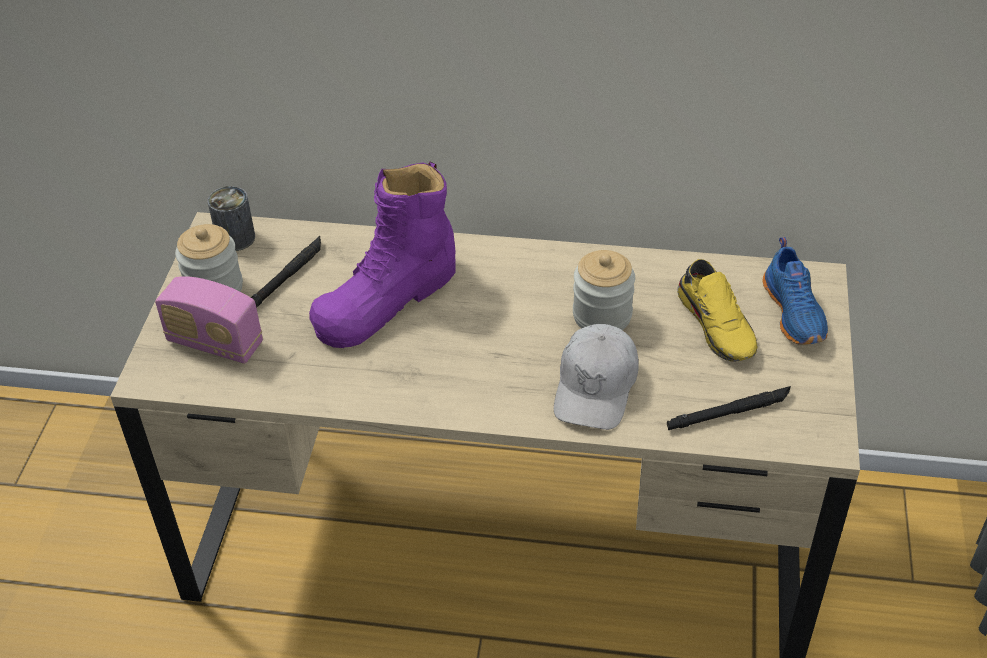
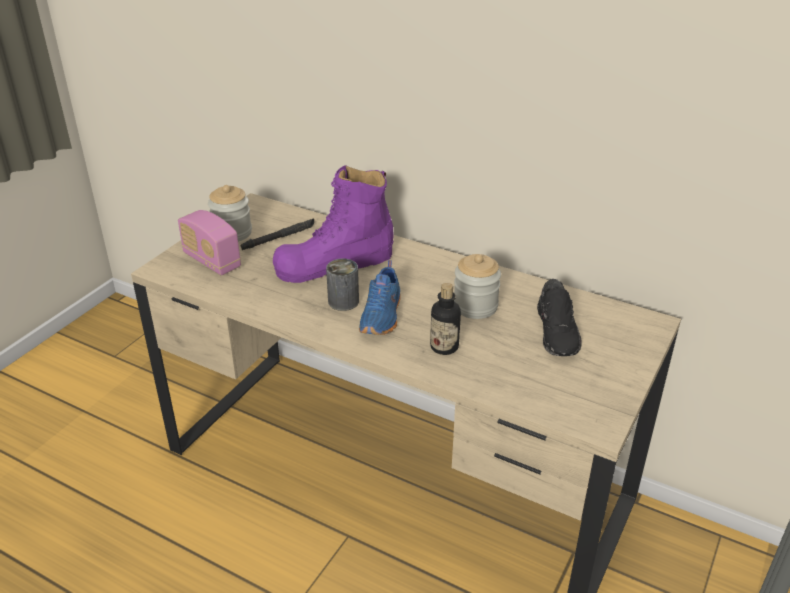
camera: 20 degrees right, 10 degrees down
(236, 238) = (263, 210): can -> can (343, 301)
(596, 387) = (444, 347): white cap -> bottle
(718, 325) = (558, 332): yellow shoe -> black shoe
(729, 412) = (534, 388): black flashlight -> none
(795, 312) = (623, 339): blue shoe -> blue shoe (382, 316)

